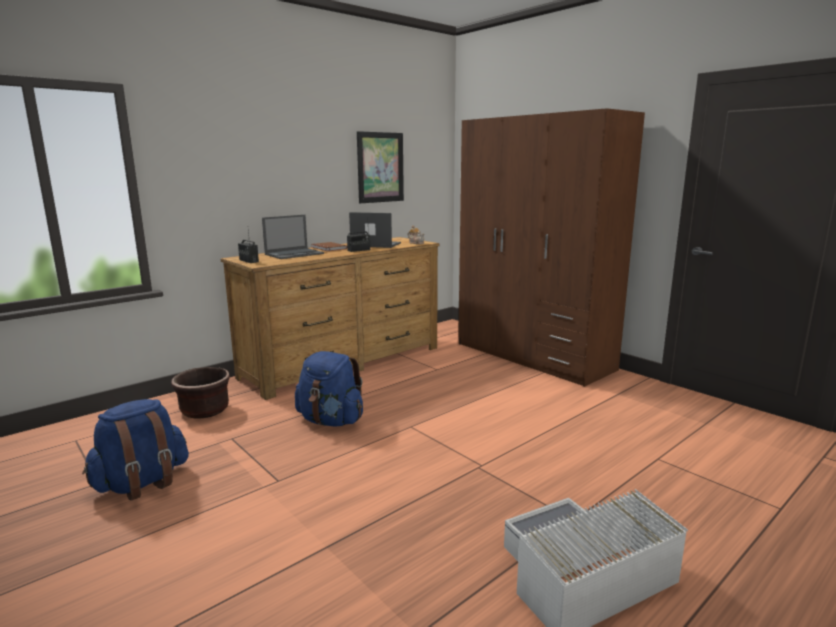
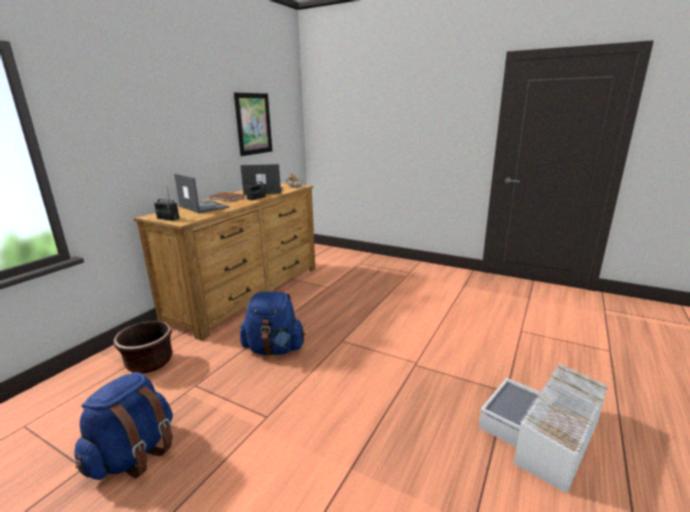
camera: 20 degrees left, 5 degrees up
(295, 254) = (203, 207): laptop -> laptop turned 75 degrees counterclockwise
(533, 356) = (389, 265): brown wardrobe -> none

